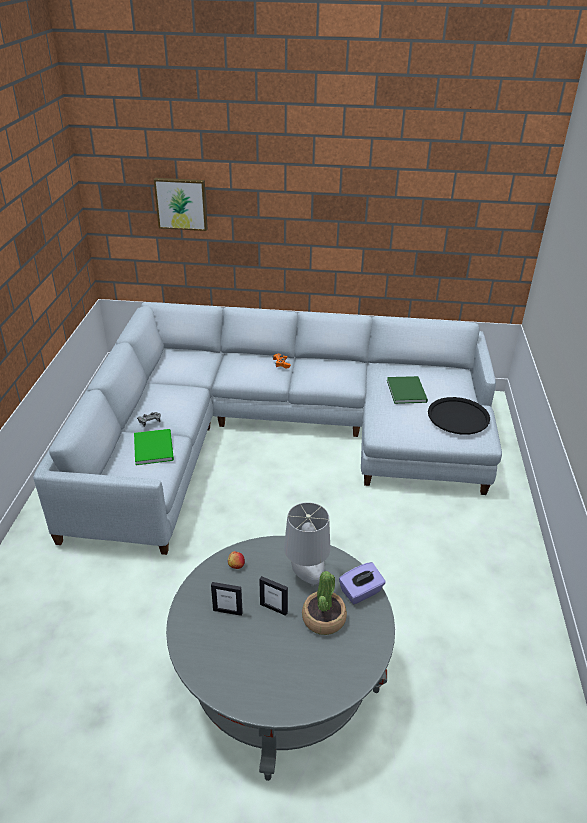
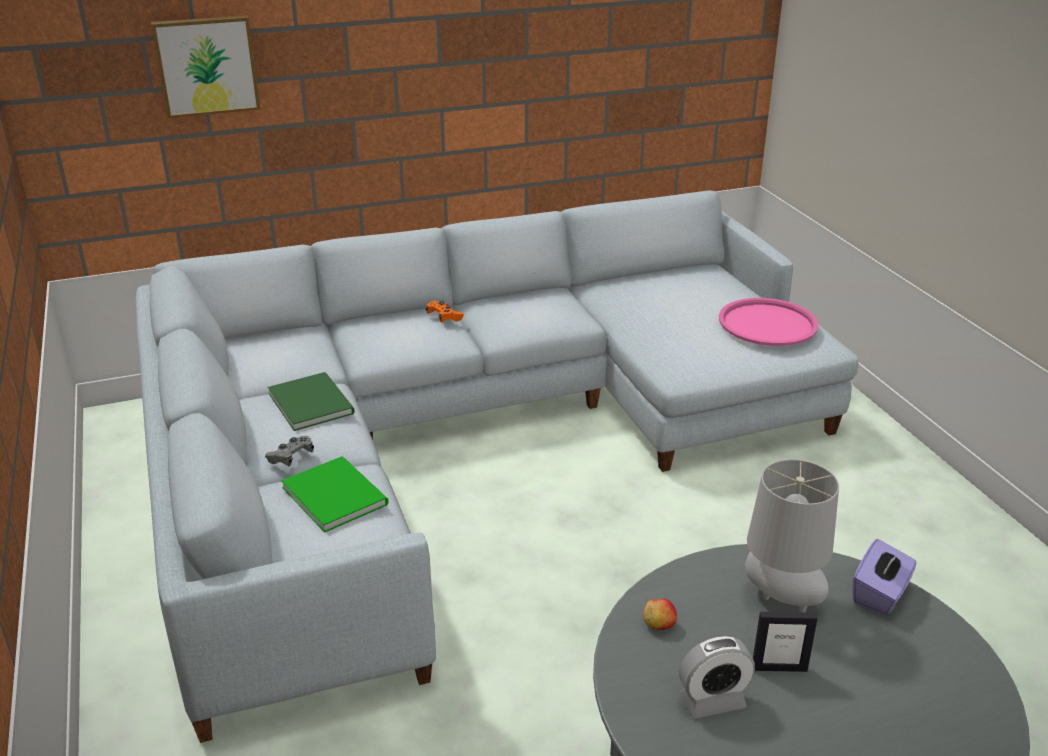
camera: 25 degrees left, 5 degrees down
(227, 611) = (712, 701): picture frame -> alarm clock
(324, 619) = (866, 653): potted plant -> none
(407, 390) = (667, 307): green book -> green book (312, 401)
(458, 416) = (767, 323): black tray -> pink tray

